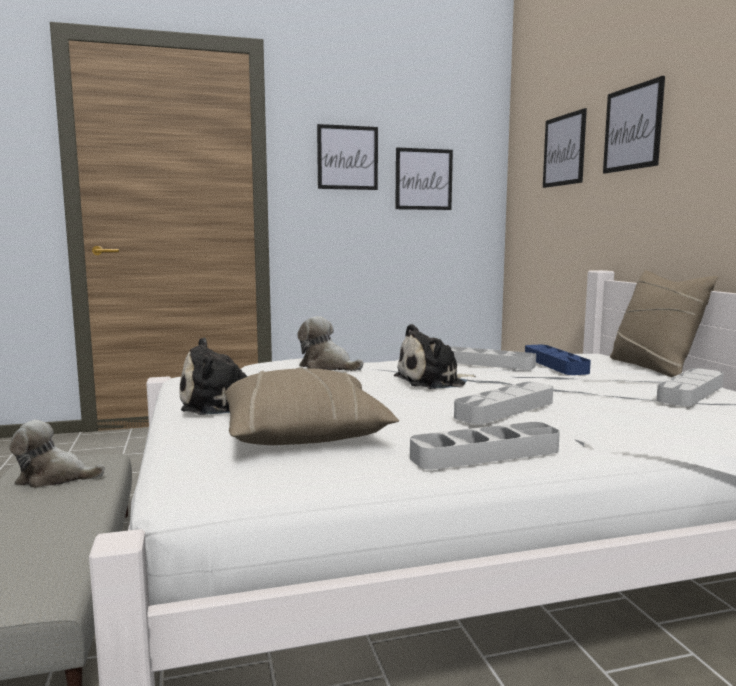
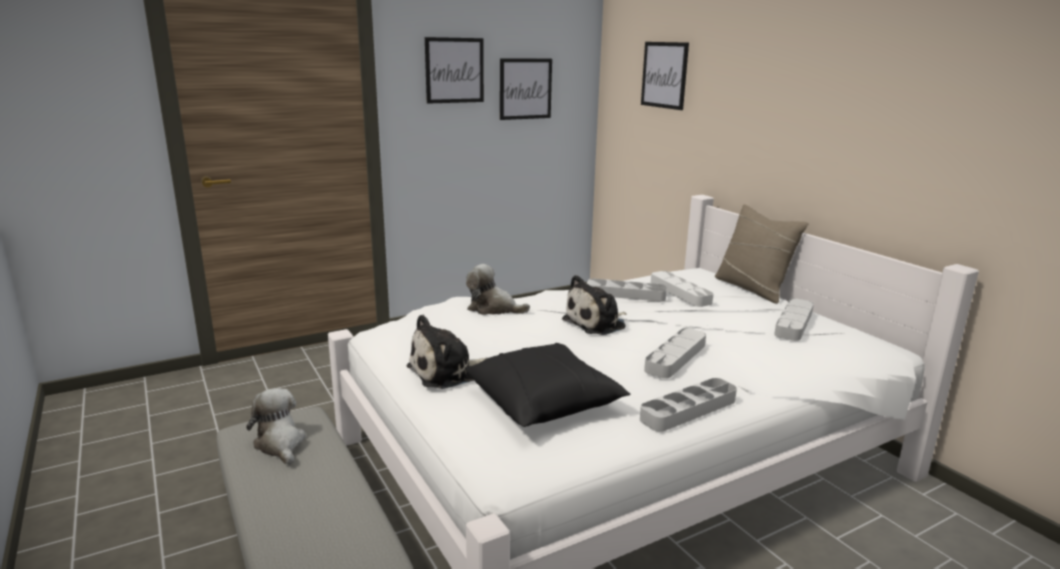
camera: 15 degrees left, 10 degrees up
(54, 478) = (280, 444): plush toy -> plush toy turned 75 degrees clockwise
(304, 434) = (544, 402): beige pillow -> black pillow
(555, 364) = (680, 292): blue tray -> white tray
(633, 128) = (735, 75): picture -> none

